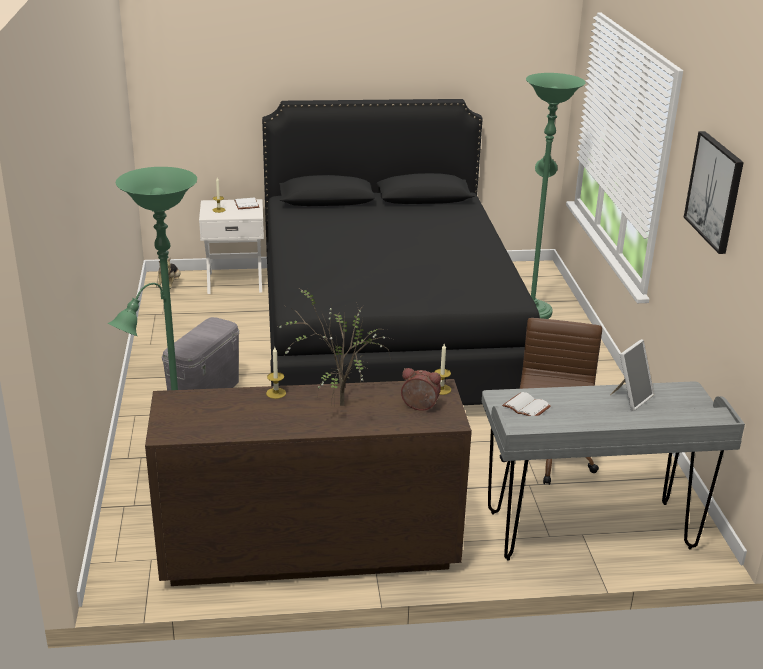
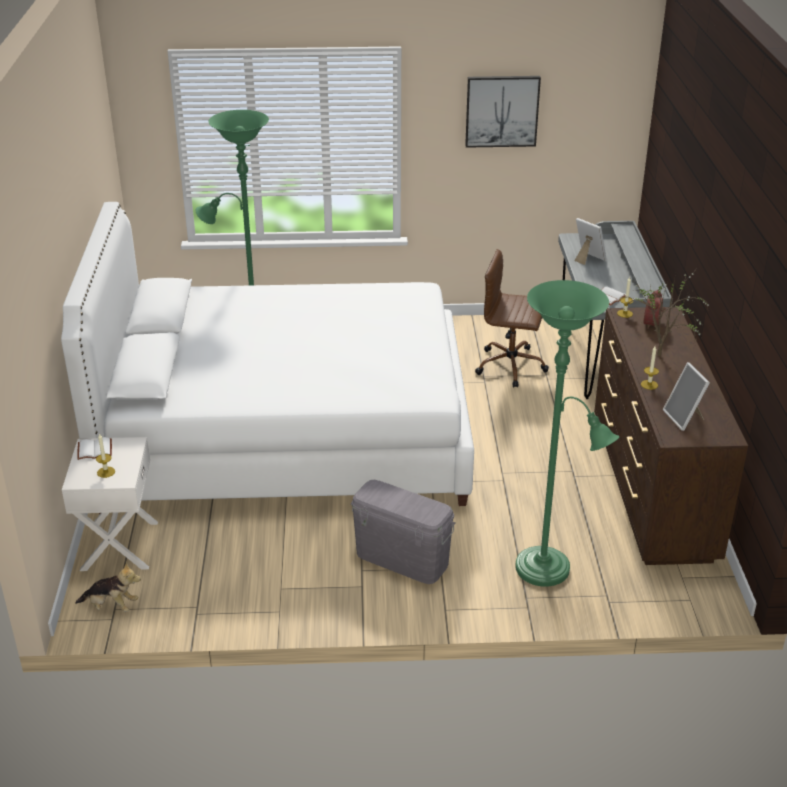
camera: 85 degrees left, 5 degrees up
(205, 409) = (684, 418): none -> picture frame
(386, 334) = (287, 434): black bed -> white bed

